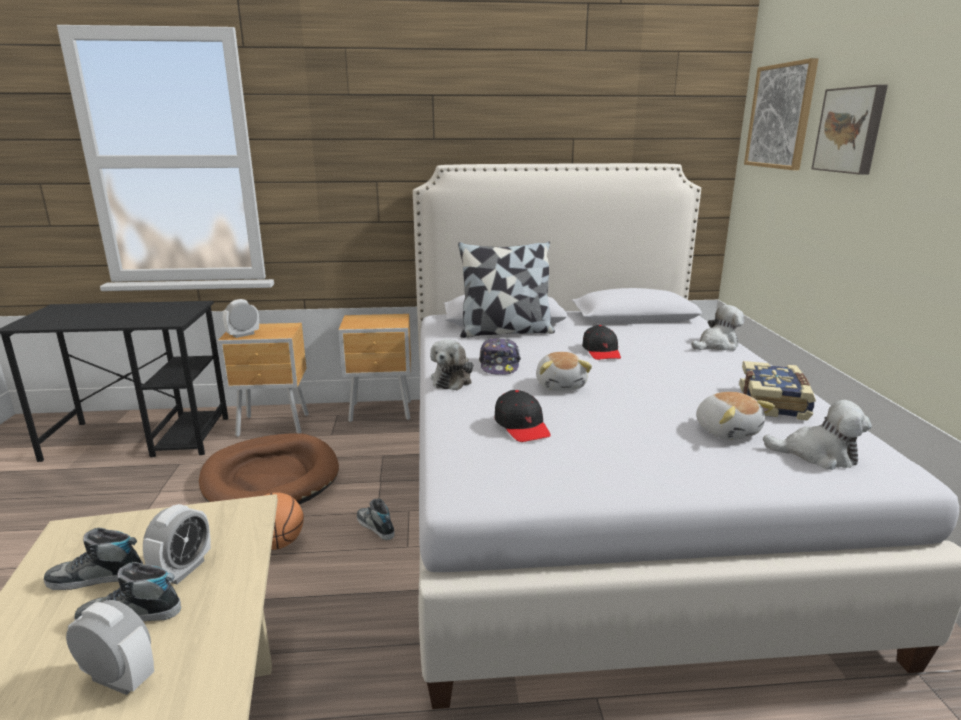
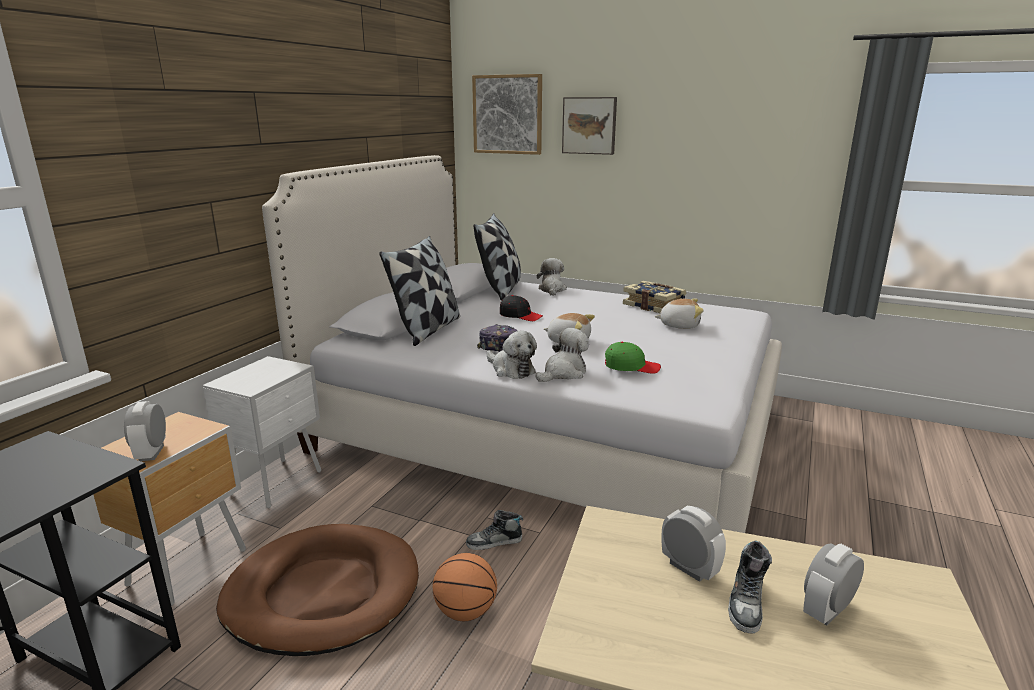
camera: 60 degrees left, 0 degrees up
(96, 578) = (677, 623): shoe -> none
(382, 412) = (279, 482): brown nightstand -> white nightstand
(522, 426) = (631, 366): black cap -> green cap
(667, 327) = (500, 289): none -> pillow
(817, 455) = (722, 318): plush toy -> plush toy (563, 373)

